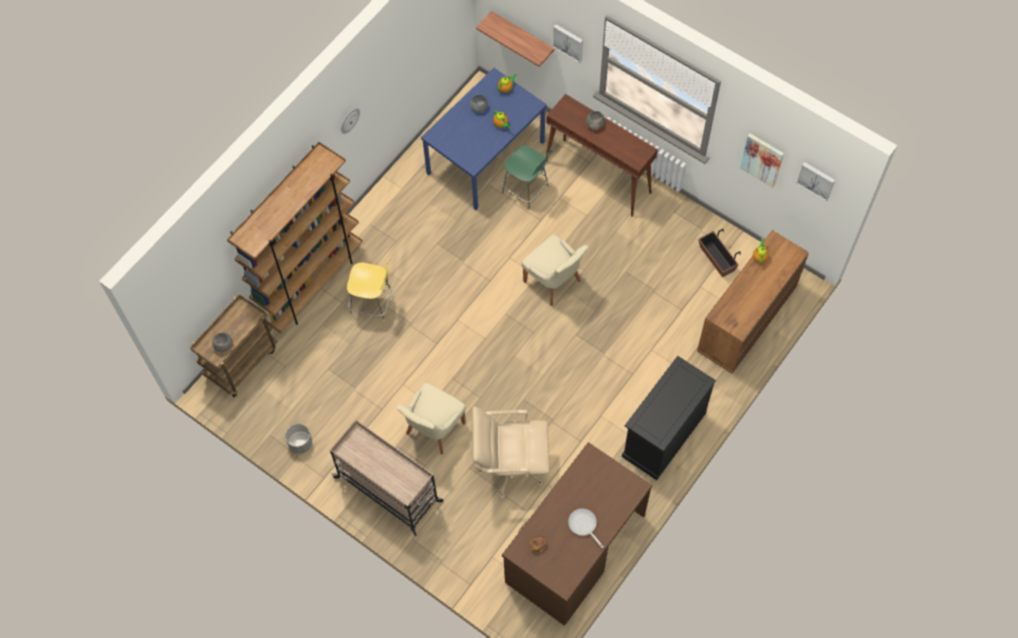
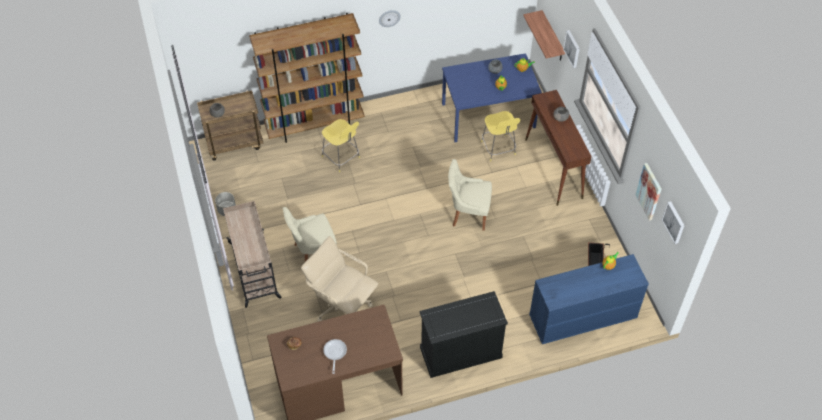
camera: 35 degrees right, 10 degrees down
(526, 190) = (498, 149): green stool -> yellow stool
(554, 282) = (468, 214): beige chair -> beige chair turned 105 degrees clockwise
(745, 321) = (582, 317): brown dresser -> blue dresser

